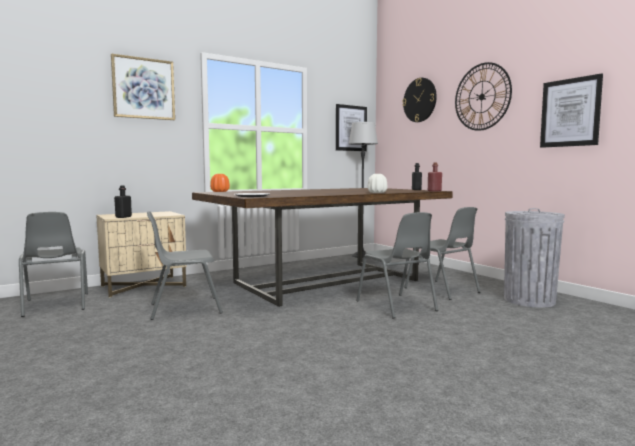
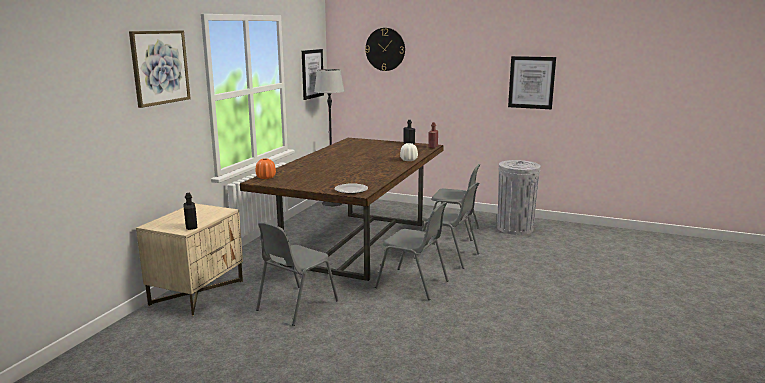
camera: 35 degrees left, 10 degrees up
(55, 305) = (156, 341): grey chair -> grey chair (413, 284)
(482, 97) = (454, 57): wall clock -> none

